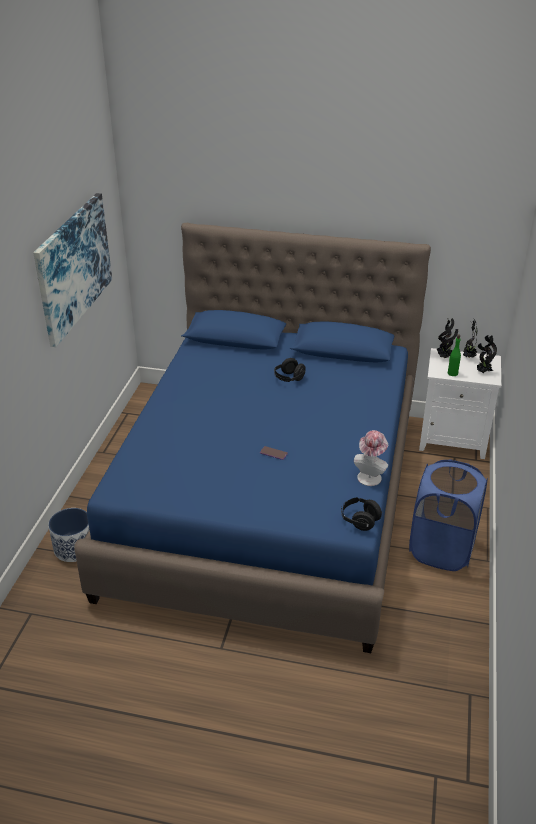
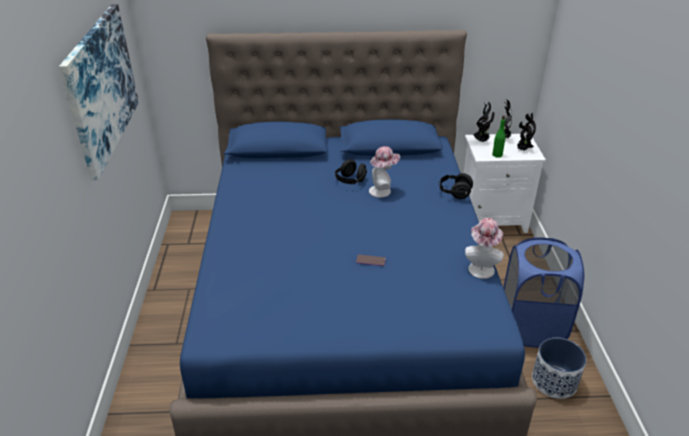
camera: 15 degrees left, 0 degrees up
(74, 548) = (153, 405): planter -> planter (554, 381)
(314, 392) = (382, 191): none -> hat
(359, 520) = (495, 318): black headphones -> black headphones (454, 193)

